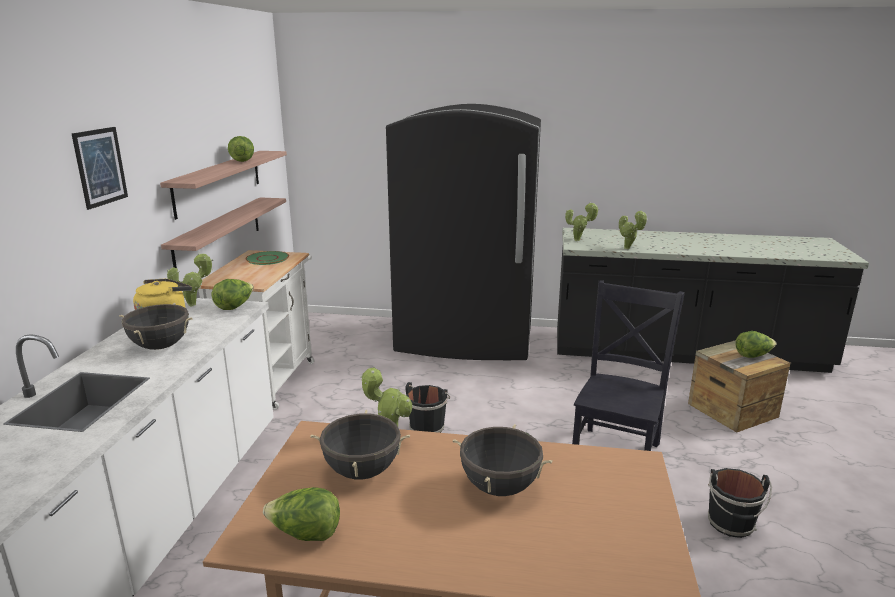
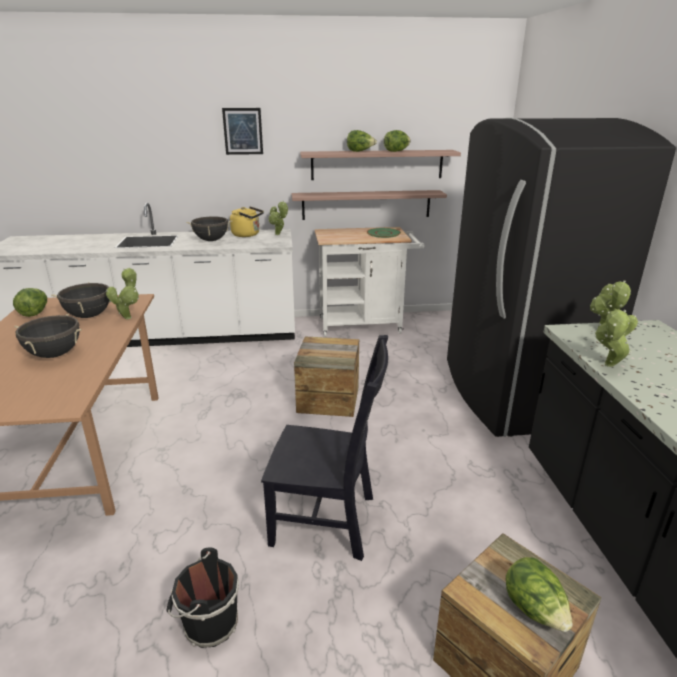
camera: 75 degrees right, 5 degrees up
(234, 306) = (279, 242): lettuce -> lettuce (360, 151)
(427, 427) = (328, 399): black bucket -> crate

